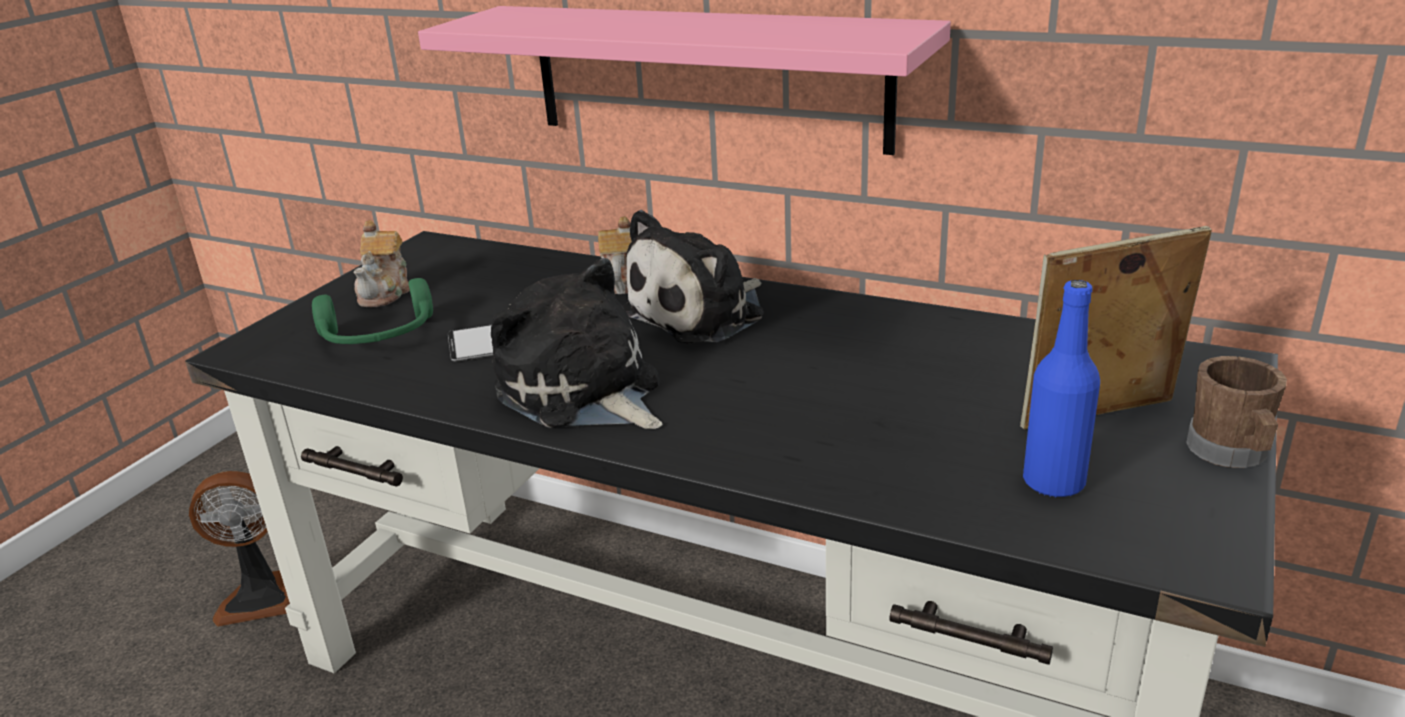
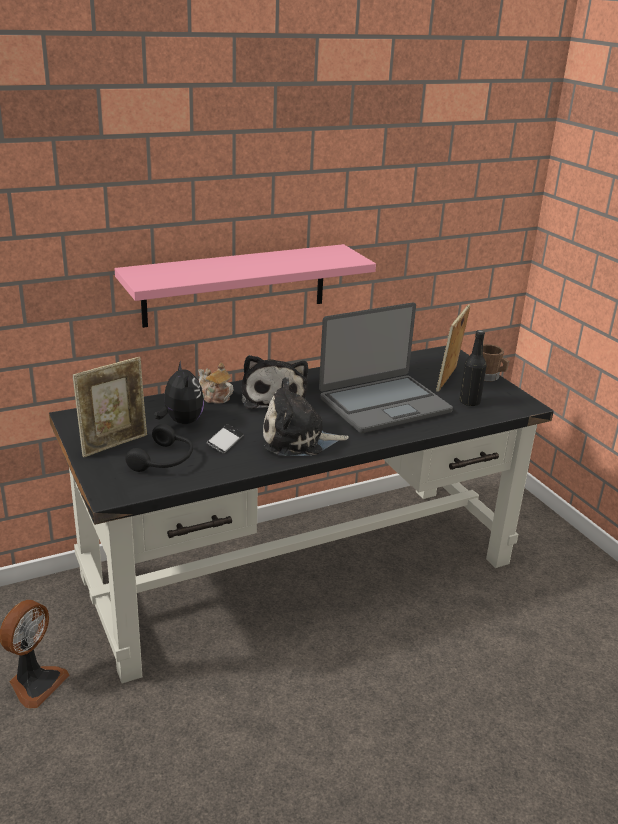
camera: 55 degrees left, 0 degrees up
(378, 337) = (164, 460): green headphones -> black headphones
(386, 292) = (114, 444): teapot -> picture frame
(511, 297) = (181, 421): none -> plush toy
(851, 403) = (383, 404): none -> laptop
(1053, 482) = (469, 402): blue bottle -> black bottle

